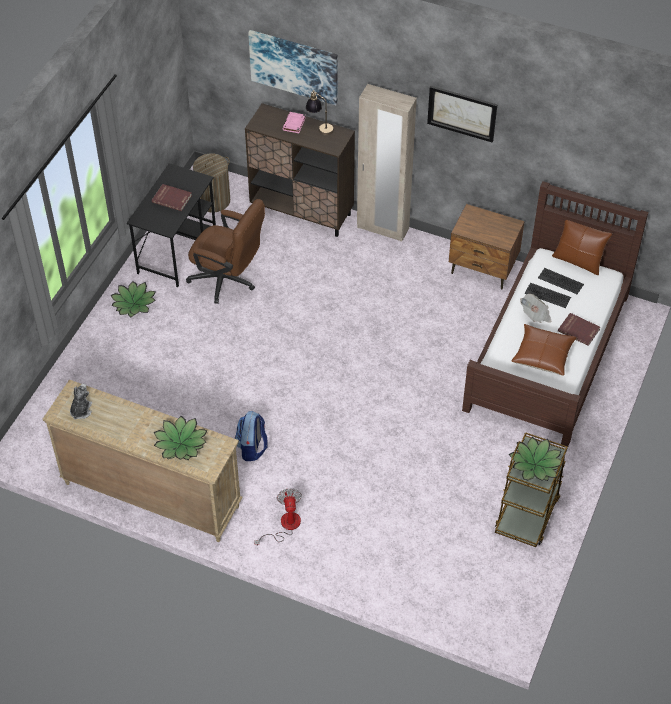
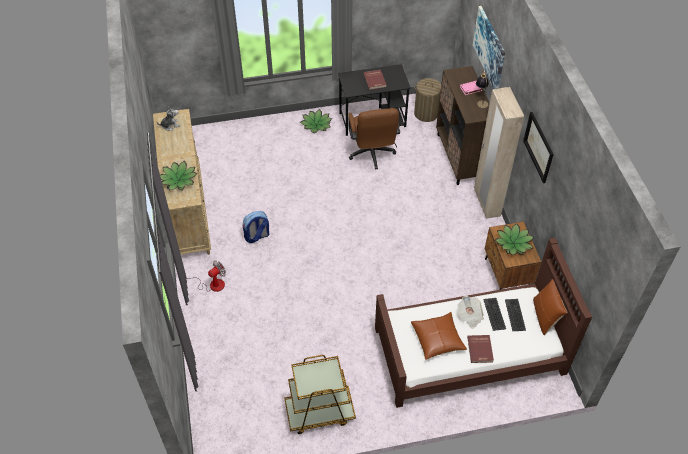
camera: 55 degrees right, 0 degrees up
(535, 465) = (316, 377): potted plant -> potted plant (513, 243)

